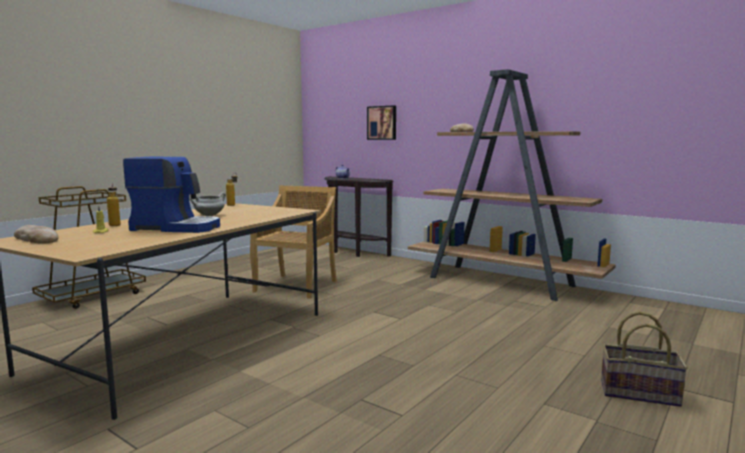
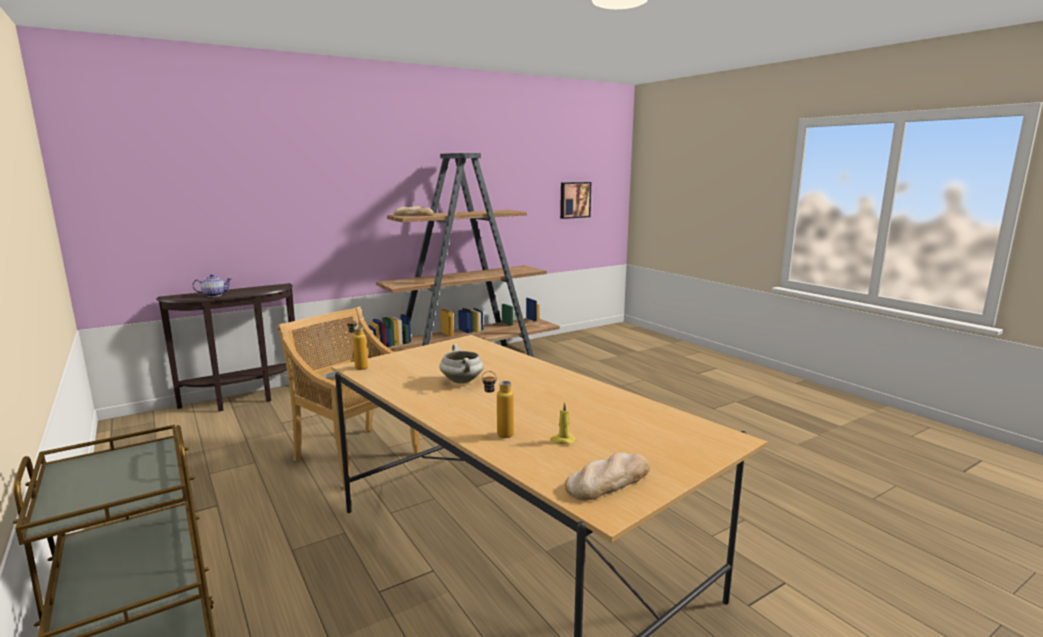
camera: 70 degrees left, 5 degrees up
(176, 227) = (556, 398): coffee machine -> none
(382, 123) = (259, 205): picture -> picture (574, 200)
(639, 392) = (702, 382): basket -> none

